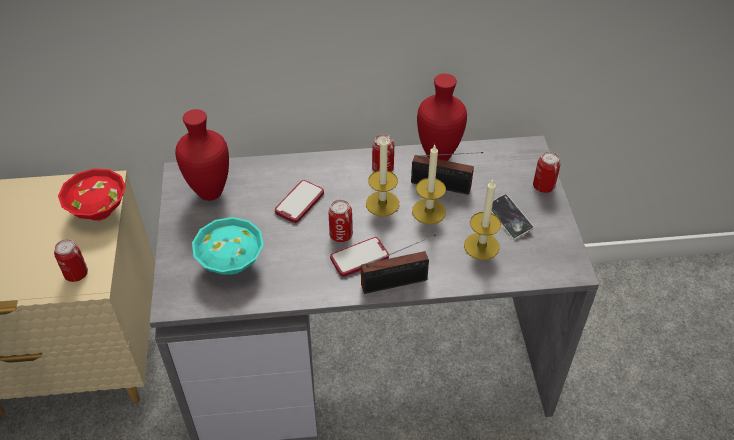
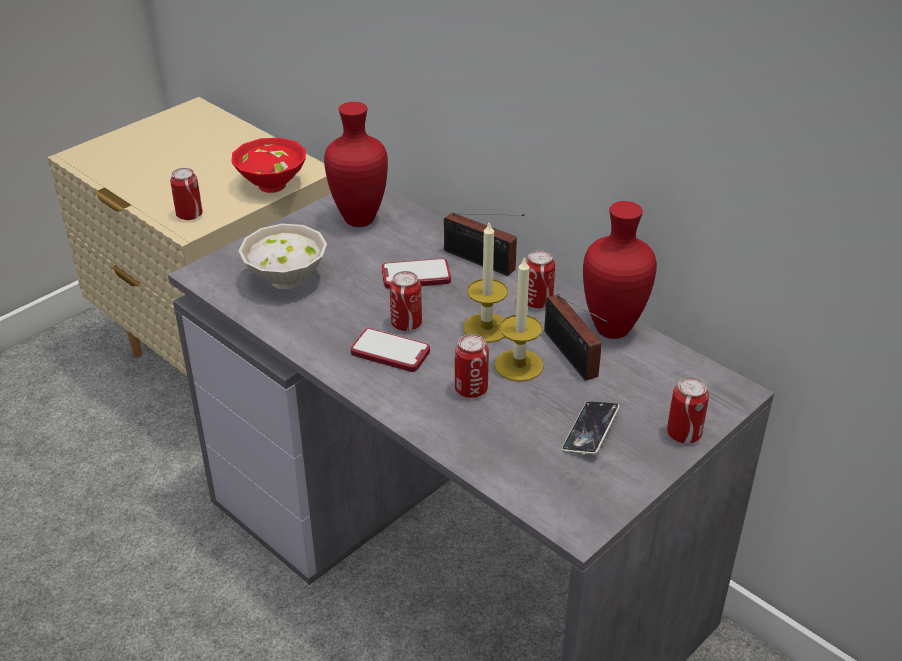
camera: 50 degrees right, 10 degrees down
(232, 265) = (286, 281): turquoise bowl -> white bowl
(398, 282) = (388, 396): radio -> radio (482, 262)
(429, 244) = (471, 389): none -> can
(481, 246) = (518, 430): candle -> none

